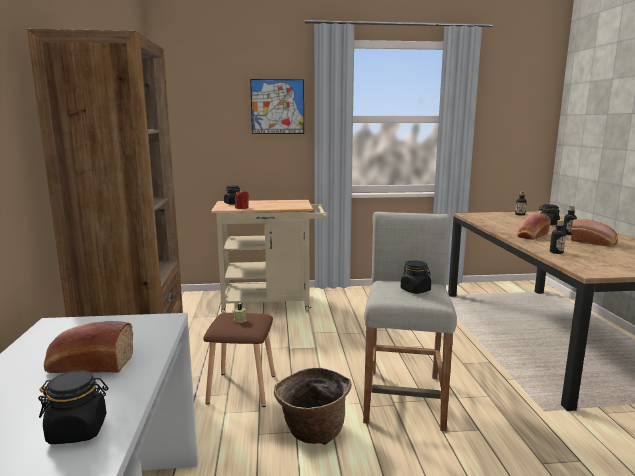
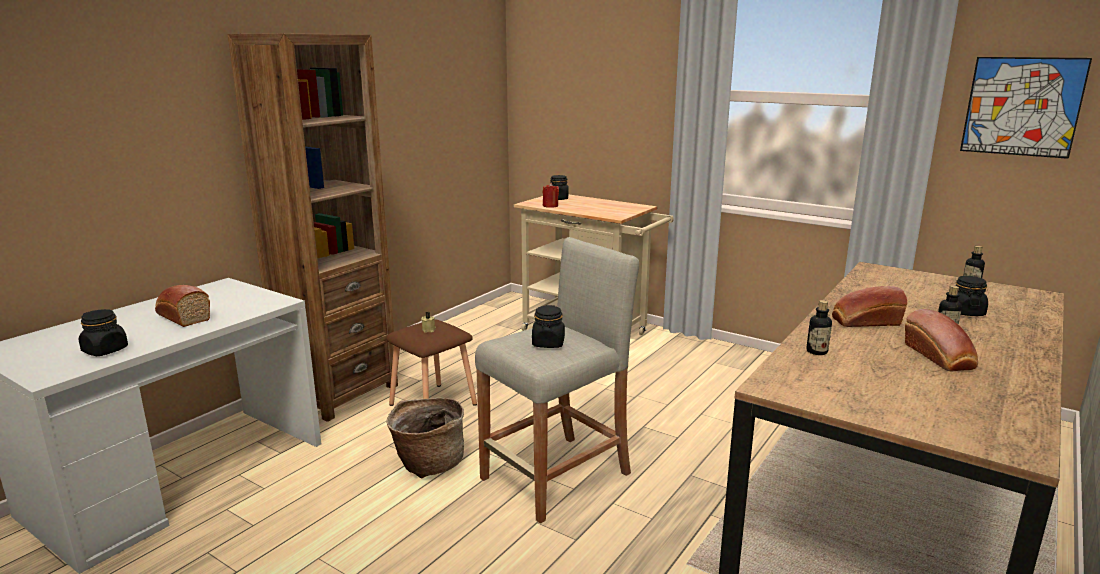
camera: 40 degrees right, 5 degrees up
(277, 107) = (639, 74): picture -> picture (1022, 106)

